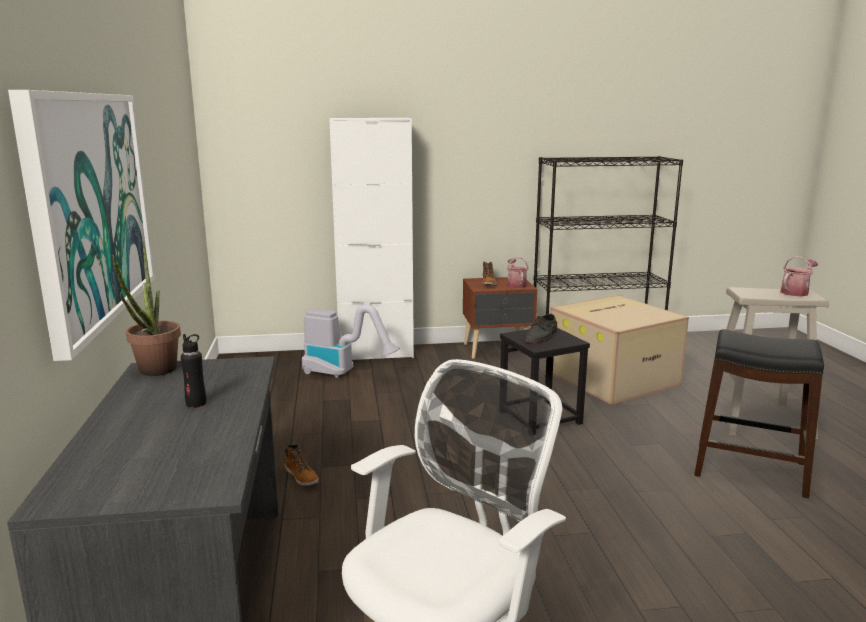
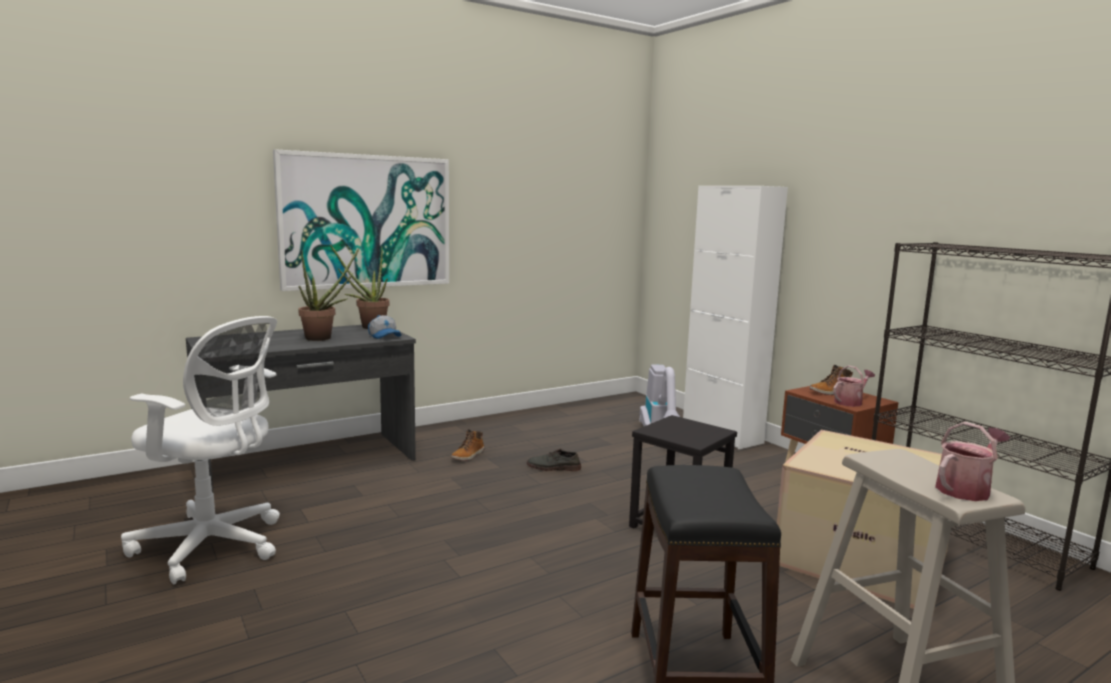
camera: 65 degrees right, 5 degrees down
(196, 403) = (324, 338): black bottle -> potted plant
(237, 369) = (385, 336): none -> cap
(541, 336) = (687, 429): grey shoe -> grey shoe (553, 467)
(796, 292) = (966, 489): watering can -> watering can turned 60 degrees counterclockwise

